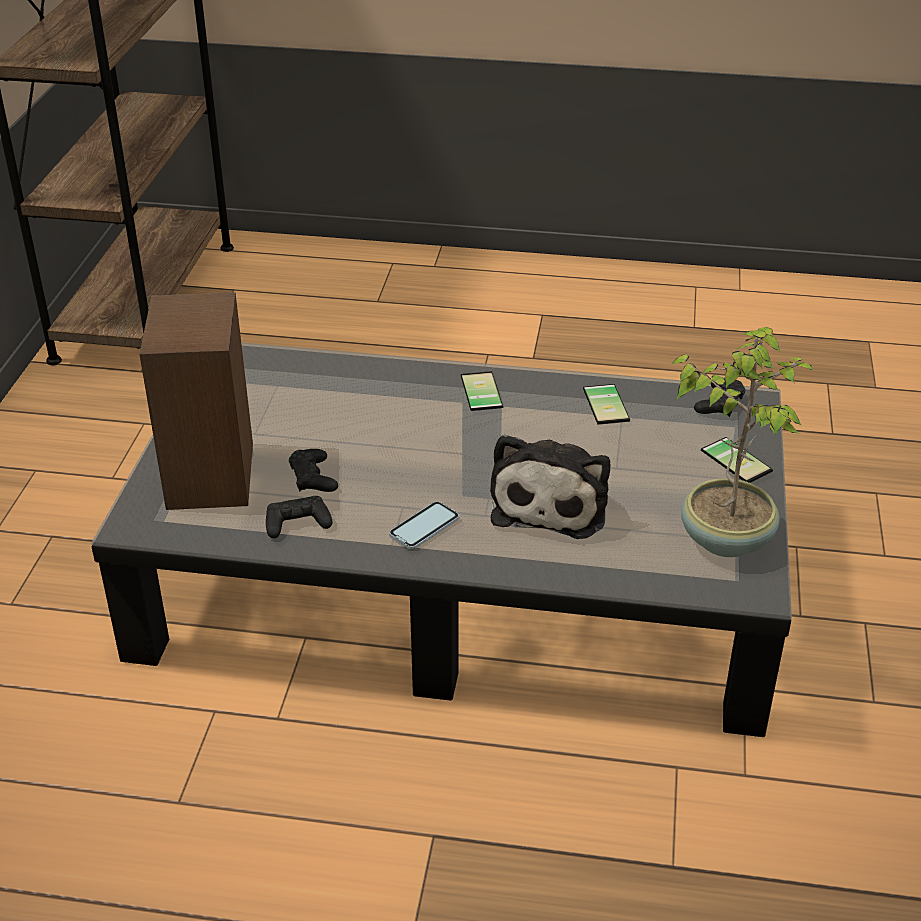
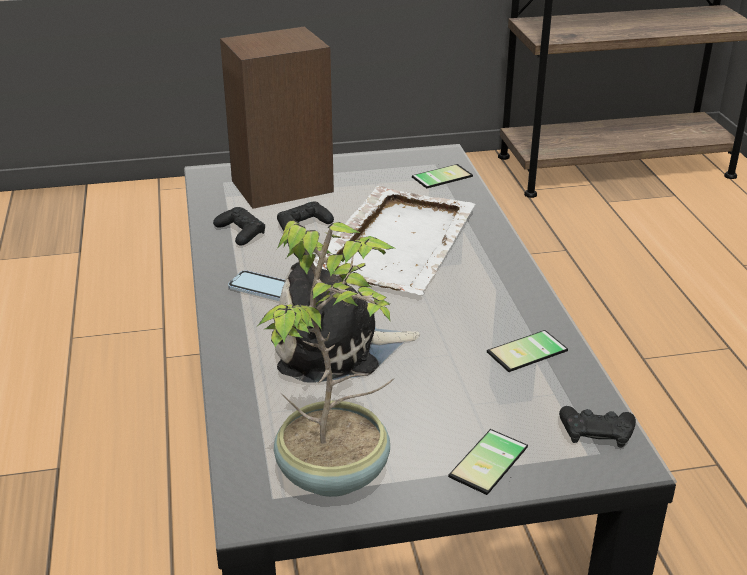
camera: 70 degrees right, 5 degrees down
(390, 426) = (398, 243): none -> white tray
(478, 392) = (487, 274): phone -> phone (440, 175)

